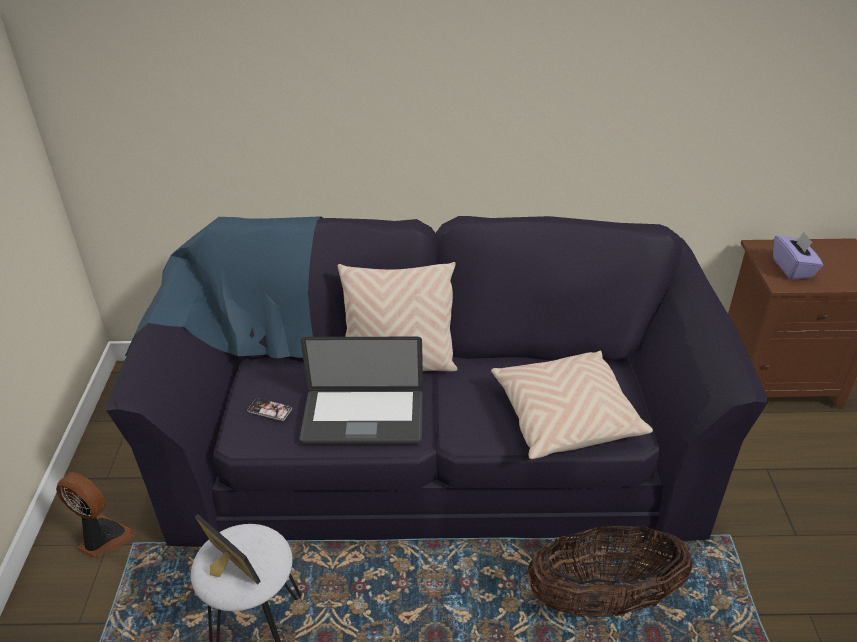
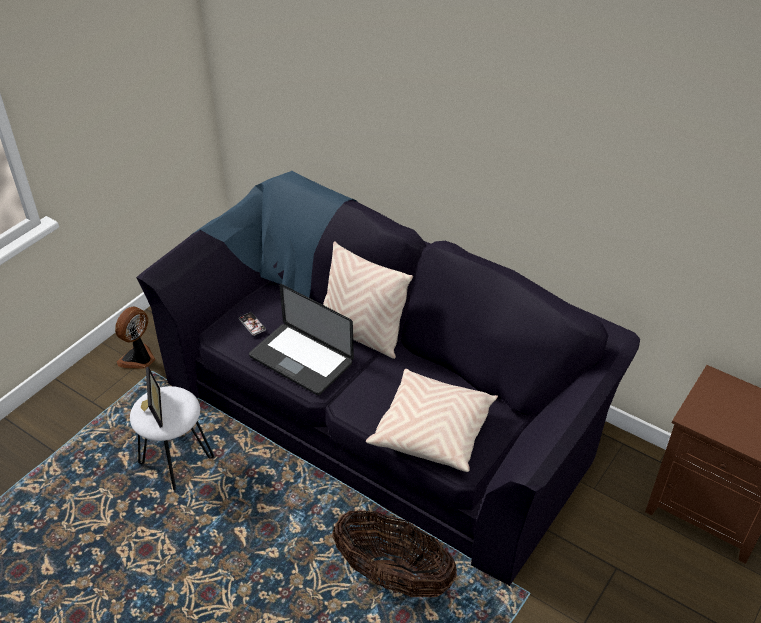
camera: 35 degrees right, 5 degrees up
(102, 538) = (139, 359): fan -> fan turned 120 degrees counterclockwise
(792, 268) = (719, 410): purple tissue box -> none

